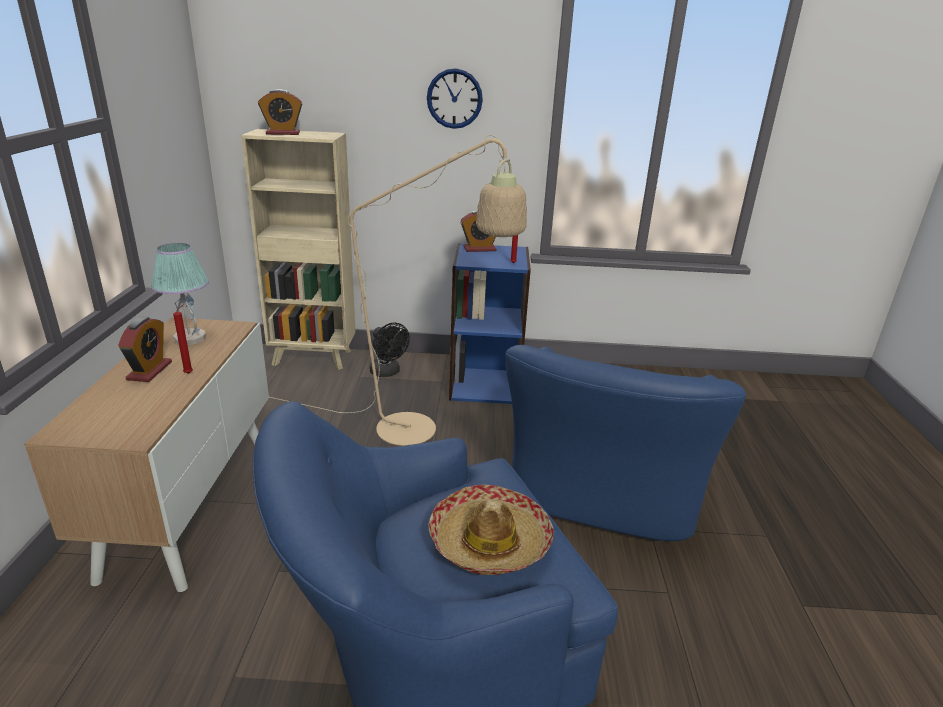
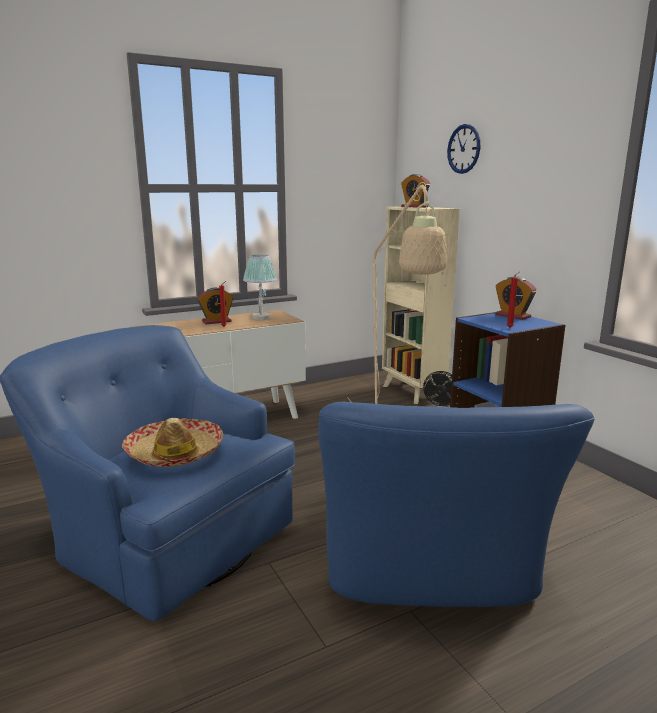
camera: 60 degrees right, 10 degrees down
(454, 99) = (537, 175): wall clock -> wall clock (464, 149)
(602, 493) = (427, 565): blue armchair -> blue armchair turned 75 degrees counterclockwise

